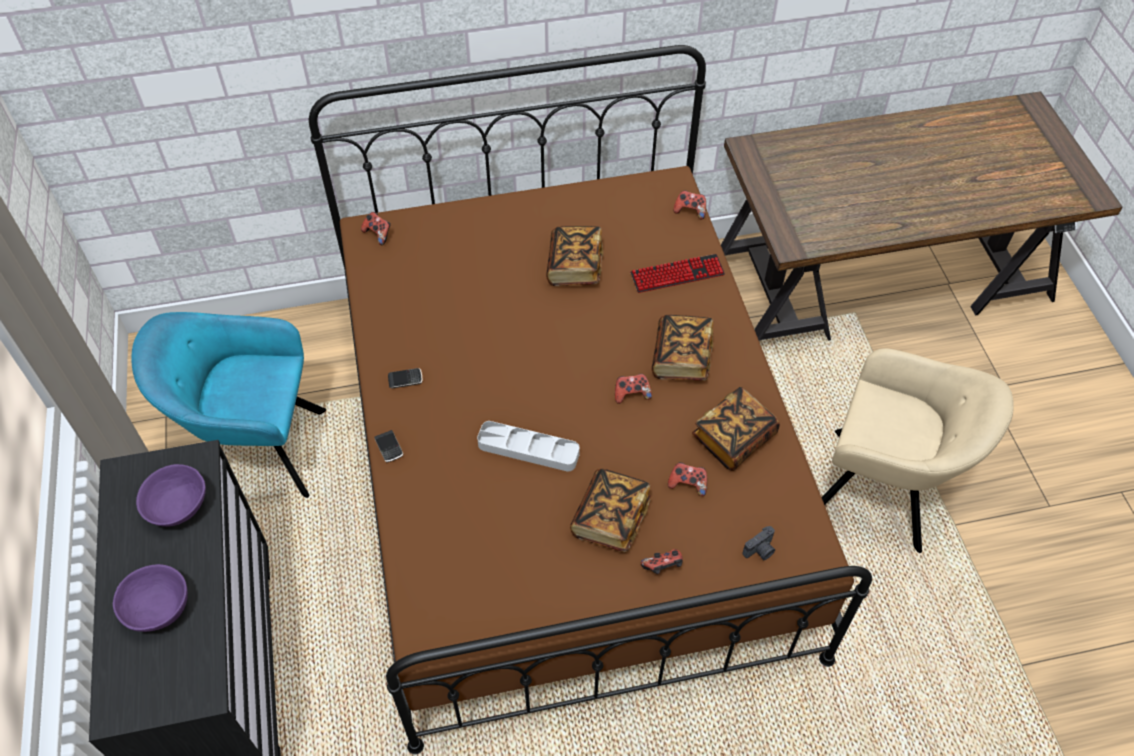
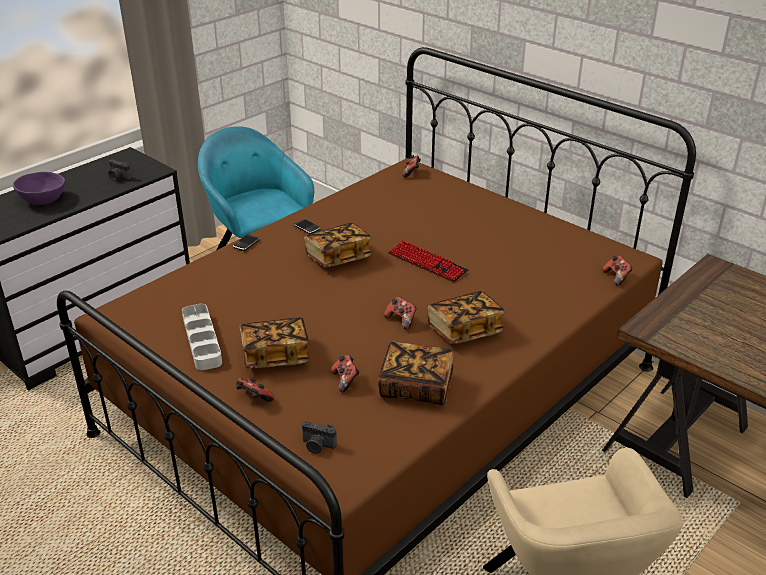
camera: 55 degrees right, 20 degrees down
(179, 506) = (118, 178): purple bowl -> camera
(528, 449) = (301, 296): grey tray -> grey tray (202, 340)
(575, 267) = (487, 250): book -> book (338, 257)
(677, 274) = (544, 296): keyboard -> keyboard (427, 263)

